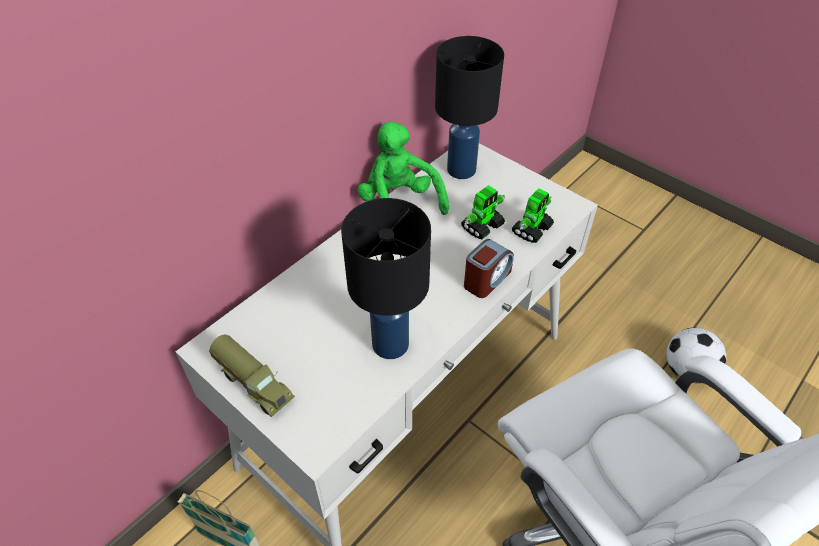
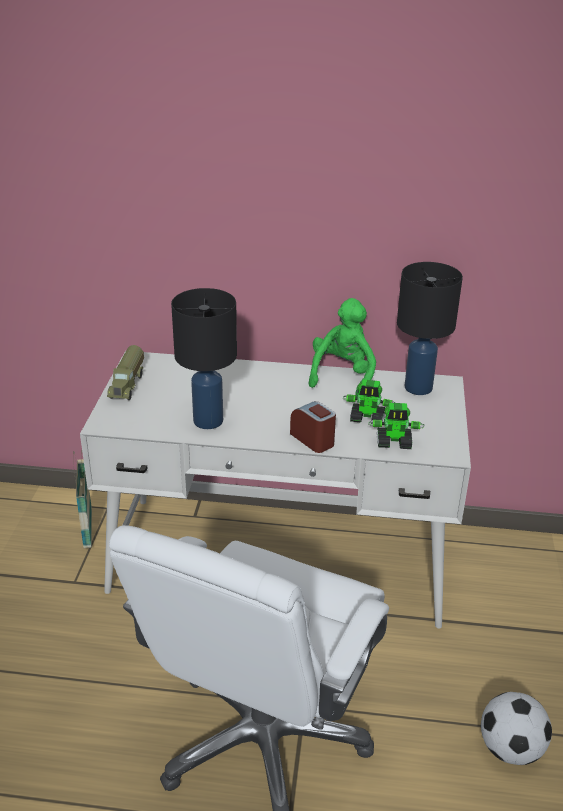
camera: 55 degrees right, 15 degrees down
(486, 279) = (313, 439): alarm clock -> alarm clock turned 135 degrees counterclockwise

